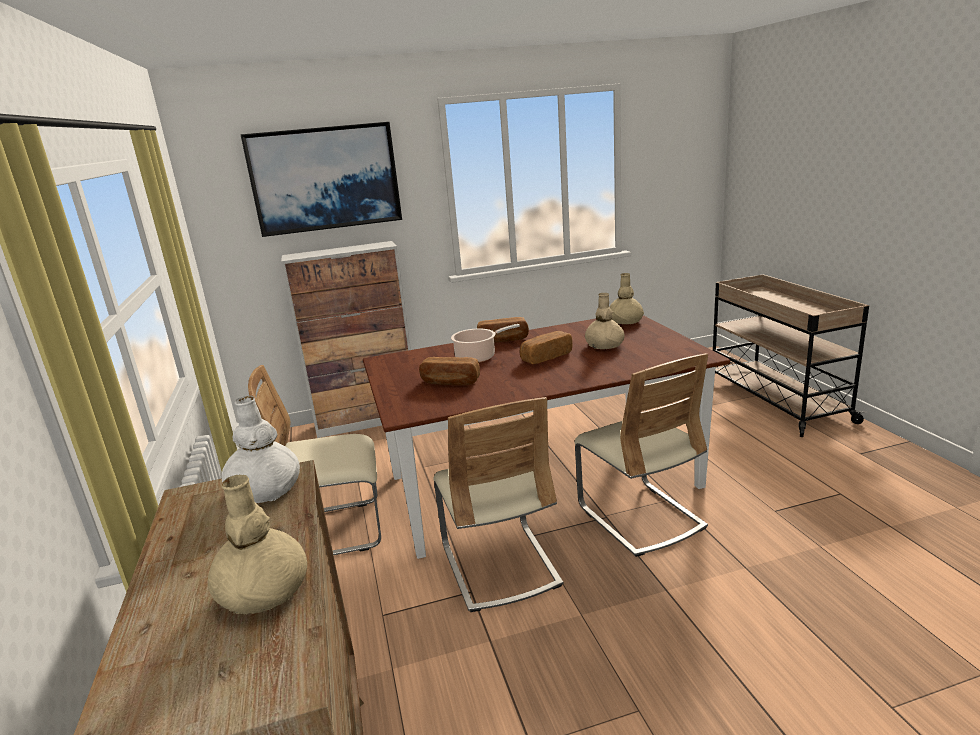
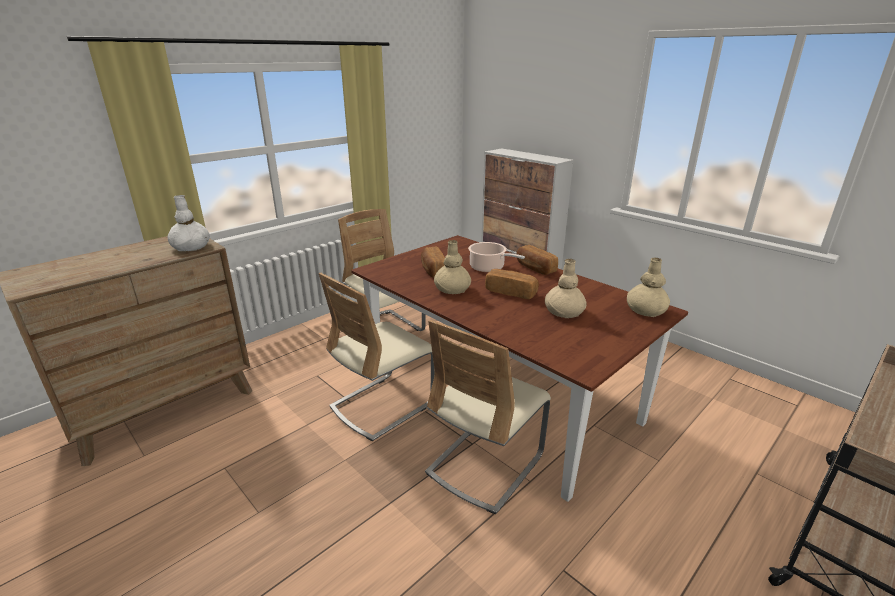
camera: 60 degrees right, 5 degrees up
(263, 591) = (96, 270): beige vase -> beige vase (452, 289)
(325, 178) = (542, 95): picture -> none

